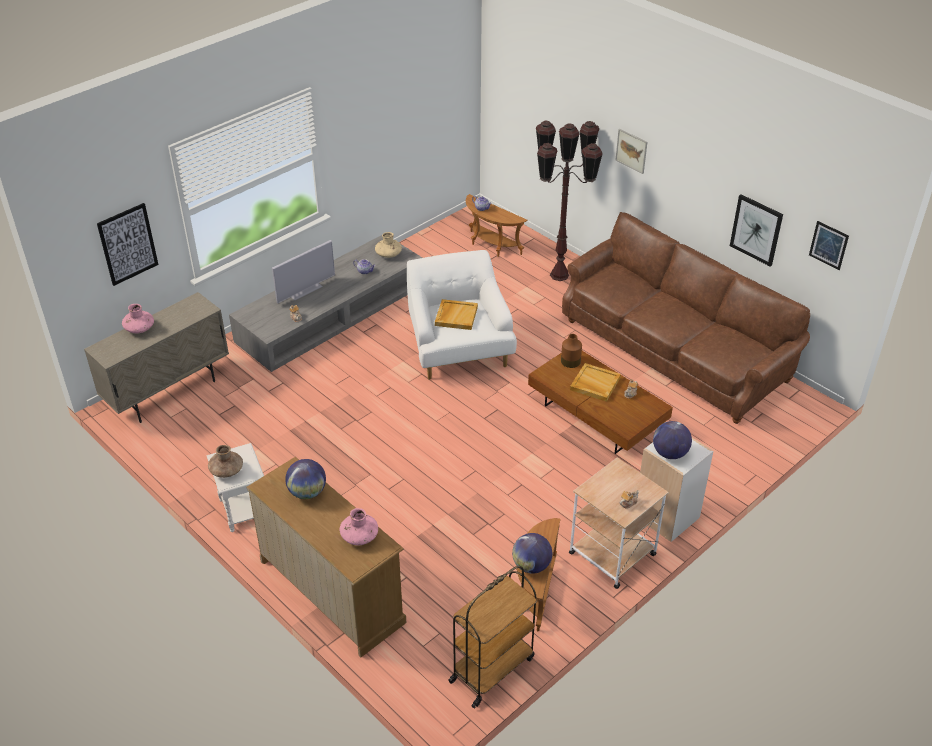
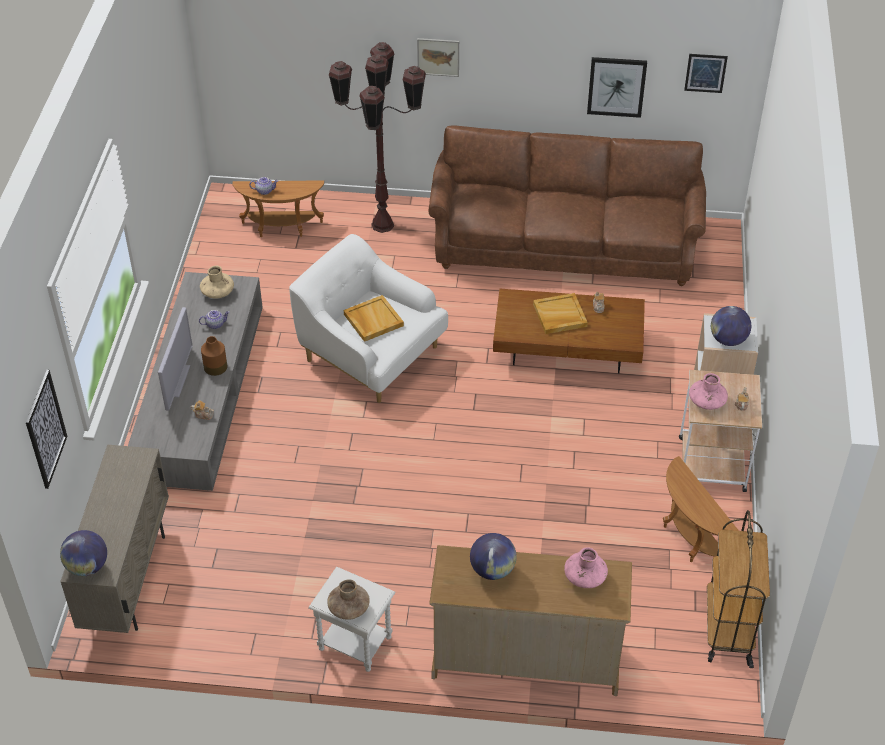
camera: 40 degrees left, 5 degrees up
(139, 328) = (95, 521): pink vase -> pink vase (707, 401)
(531, 566) = (703, 512): globe -> globe (87, 566)
(570, 361) = (515, 306): brown vase -> brown vase (215, 367)

